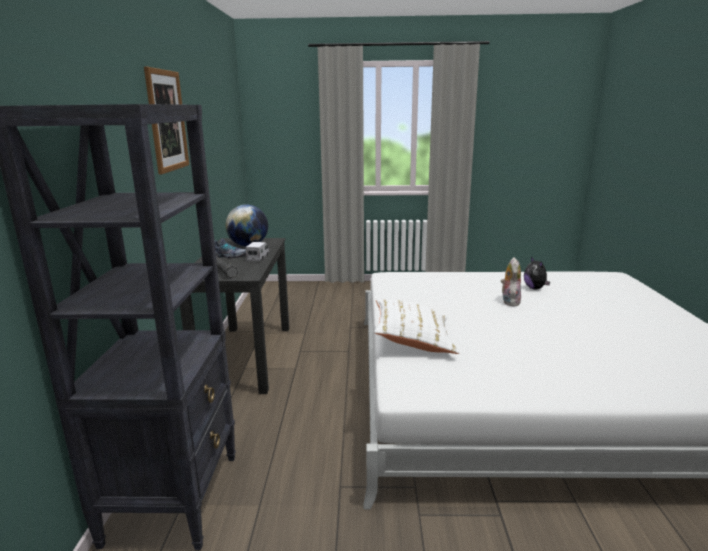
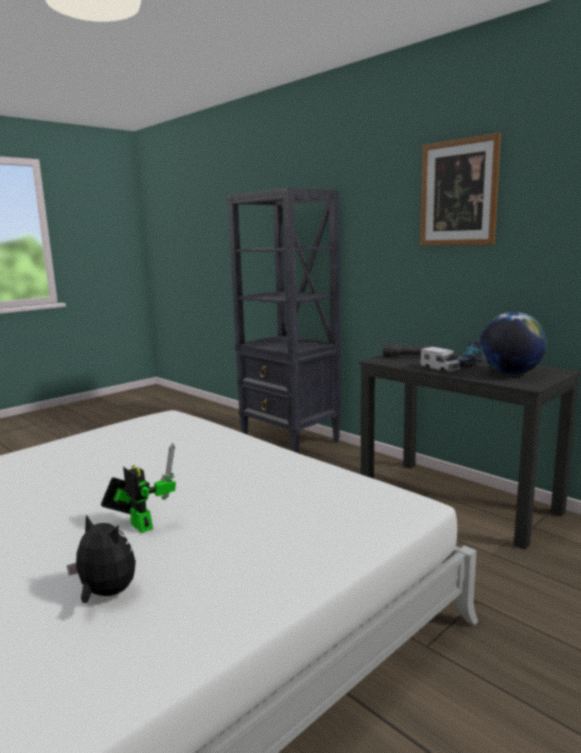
camera: 135 degrees right, 5 degrees down
(413, 340) = (208, 440): white pillow -> none
(509, 301) = (139, 524): plush toy -> toy robot

